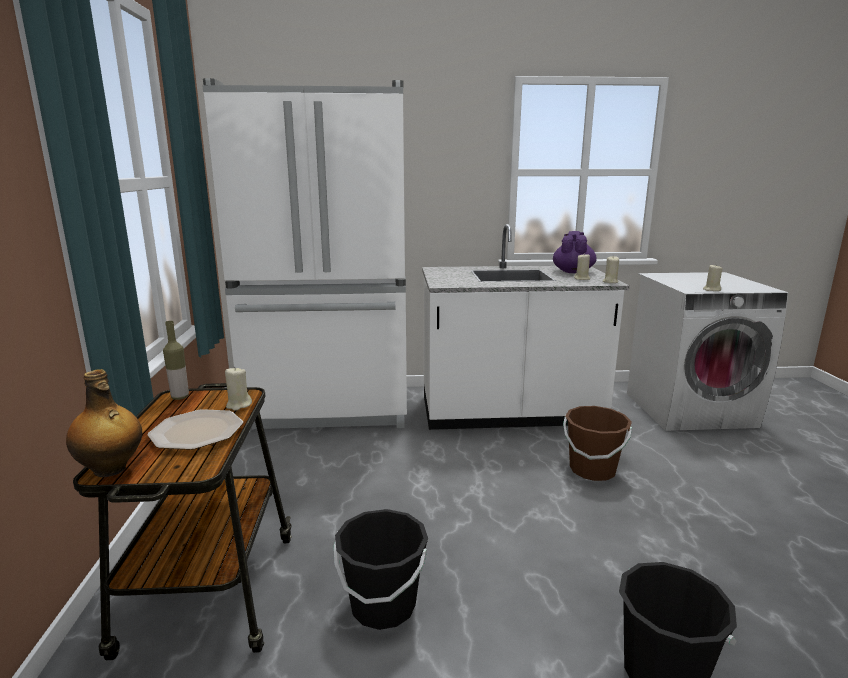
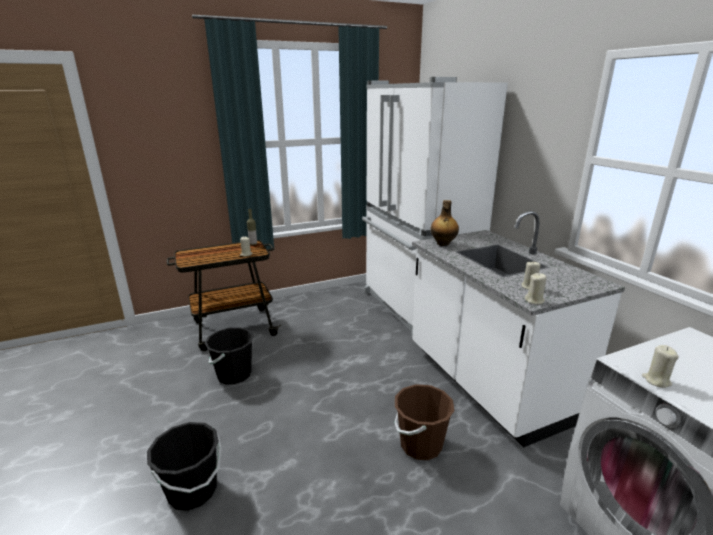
camera: 70 degrees right, 5 degrees up
(111, 469) = (185, 252): bottle -> bottle (443, 244)
(198, 431) = (218, 255): plate -> none
(573, 272) = (562, 281): purple teapot -> none

